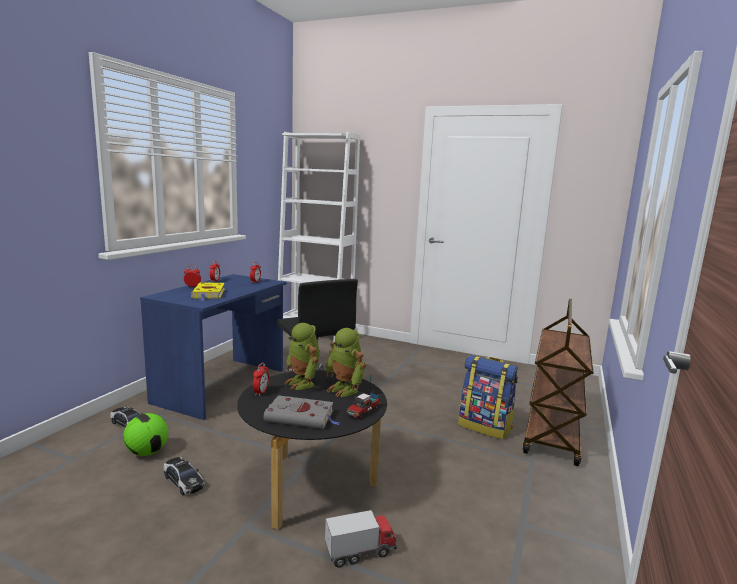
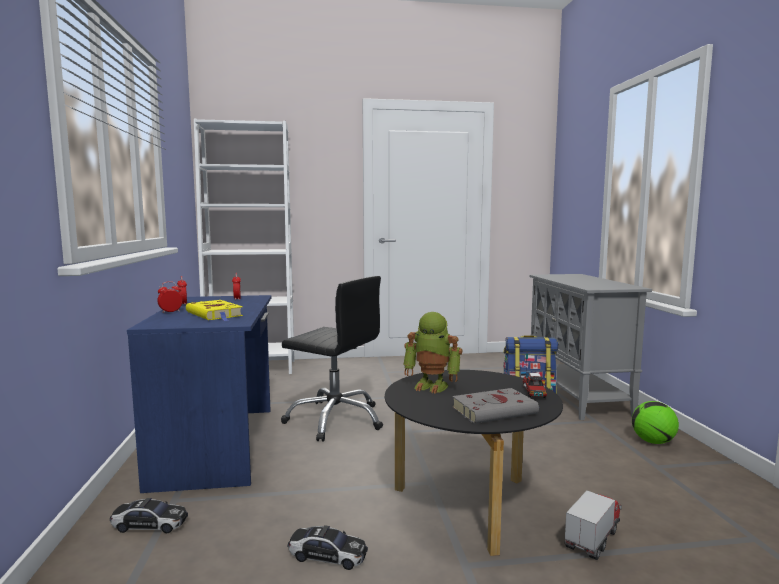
camera: 30 degrees left, 5 degrees down
(147, 452) = (228, 545): football -> football (652, 441)
(261, 392) = (412, 403): alarm clock -> none
(345, 389) = (480, 381): toy robot -> none
(553, 433) = (578, 397): brown cart -> grey cabinet

